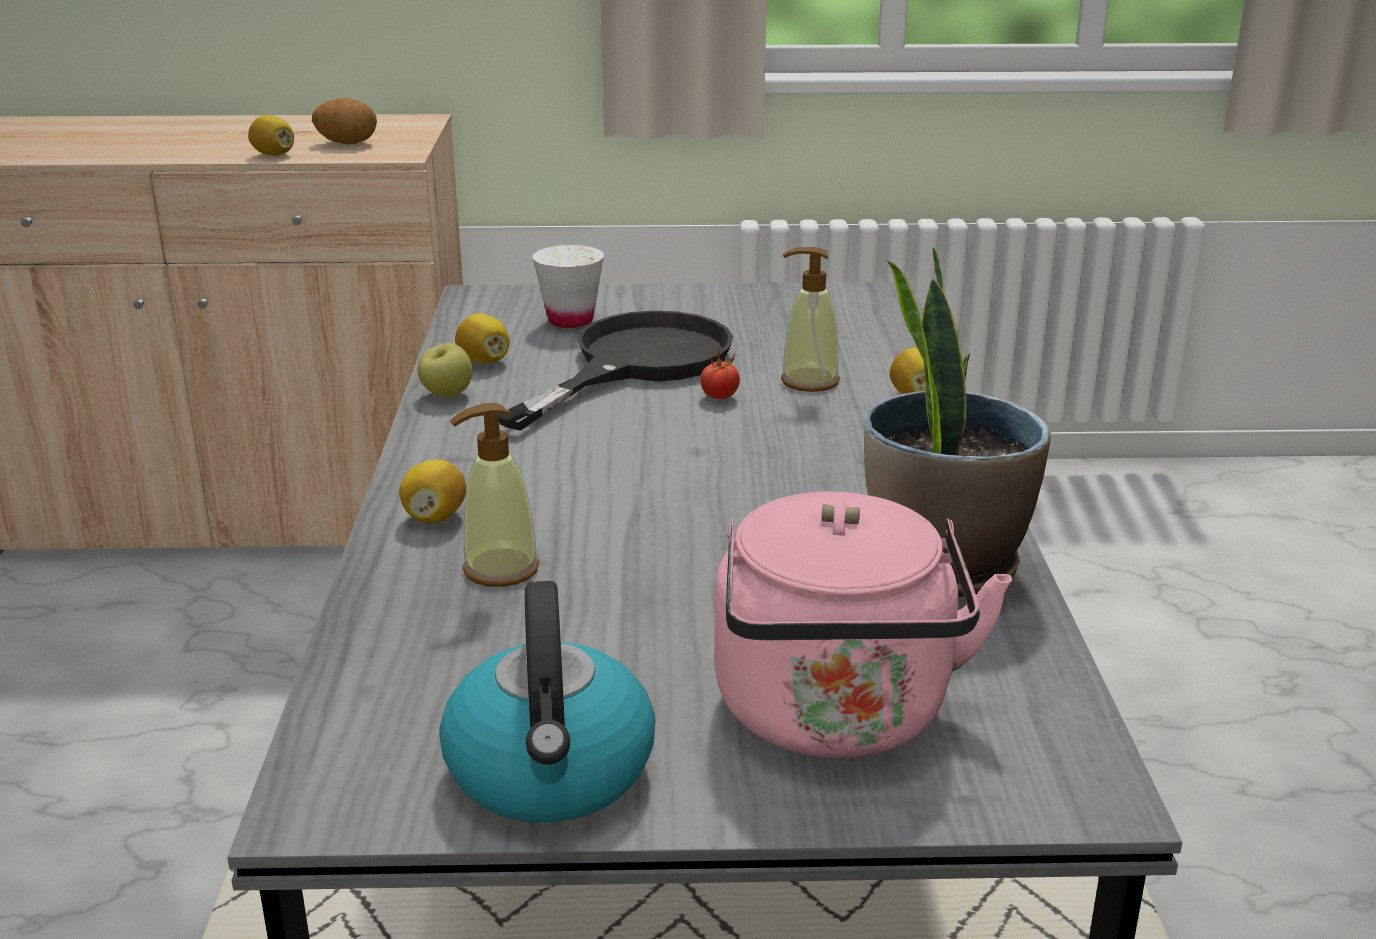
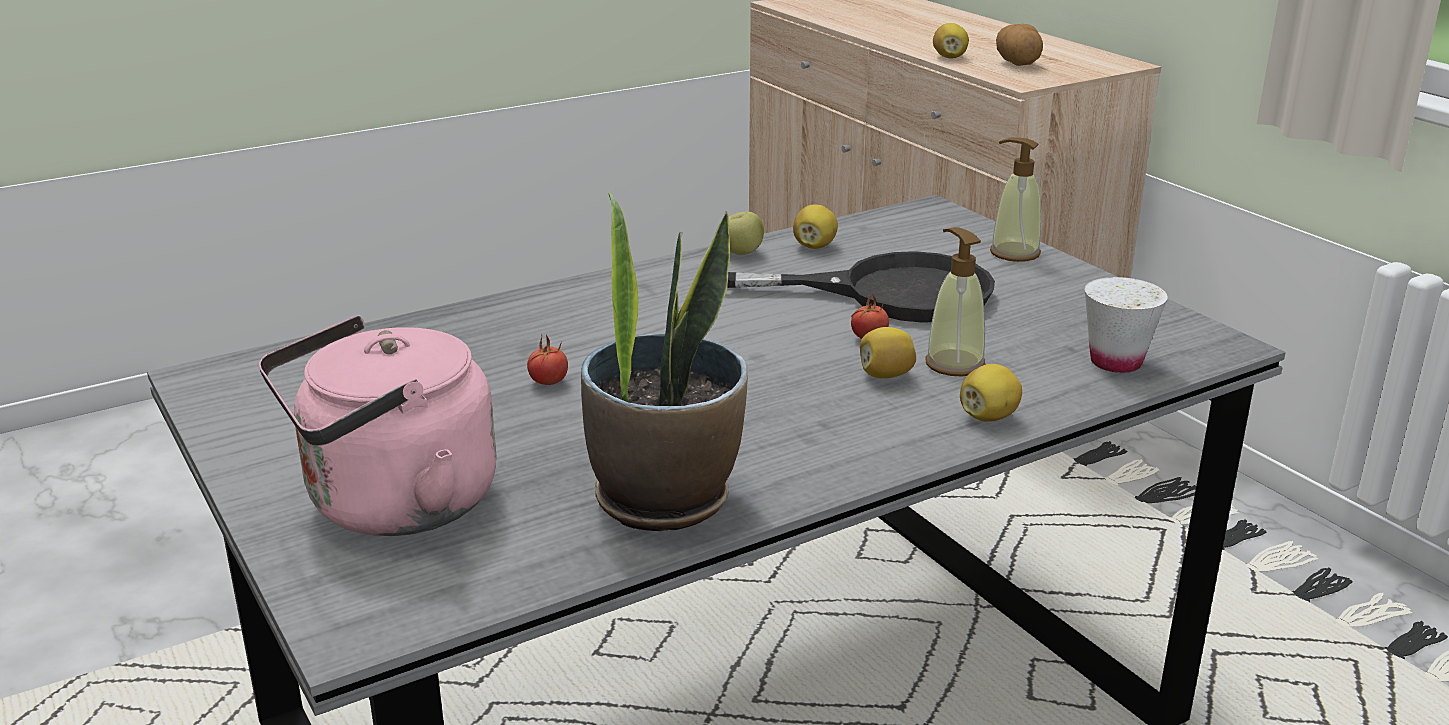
camera: 60 degrees right, 0 degrees up
(435, 517) = (552, 305): lemon -> lemon (885, 375)
(500, 569) = (501, 344): soap dispenser -> soap dispenser (1014, 253)
(551, 772) = (269, 429): kettle -> none
(570, 320) = (936, 249): white cup -> white cup (1115, 362)
(633, 564) = (548, 382): none -> tomato

